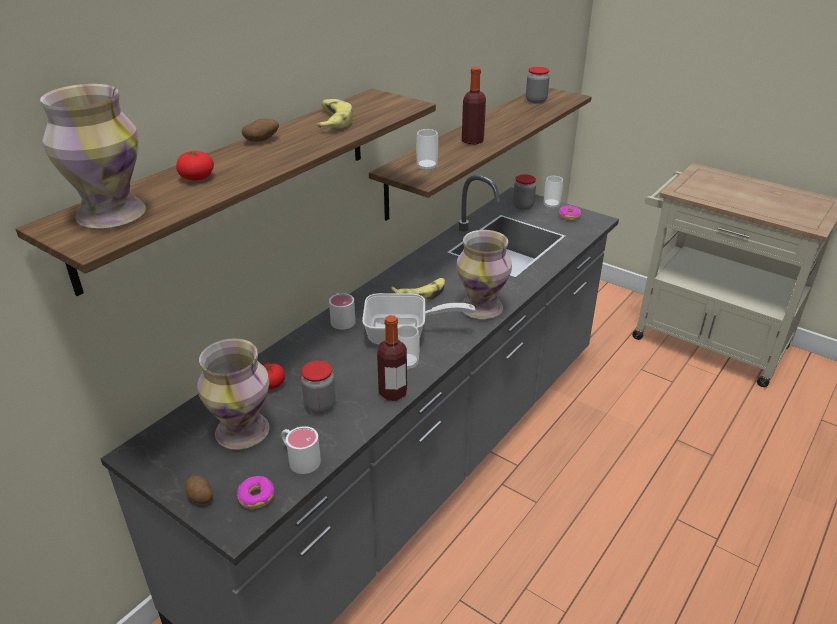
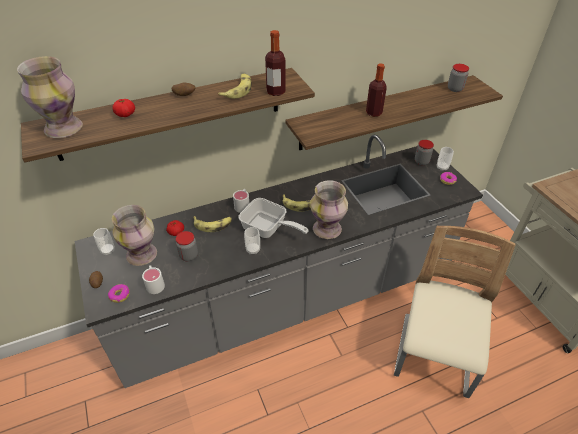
camera: 30 degrees right, 10 degrees up
(320, 356) = (213, 225): none -> banana
(393, 393) = (230, 265): bottle -> bottle (276, 92)
(427, 168) = (322, 127): cup -> cup (108, 250)
(641, 451) = (434, 356): none -> beige chair

